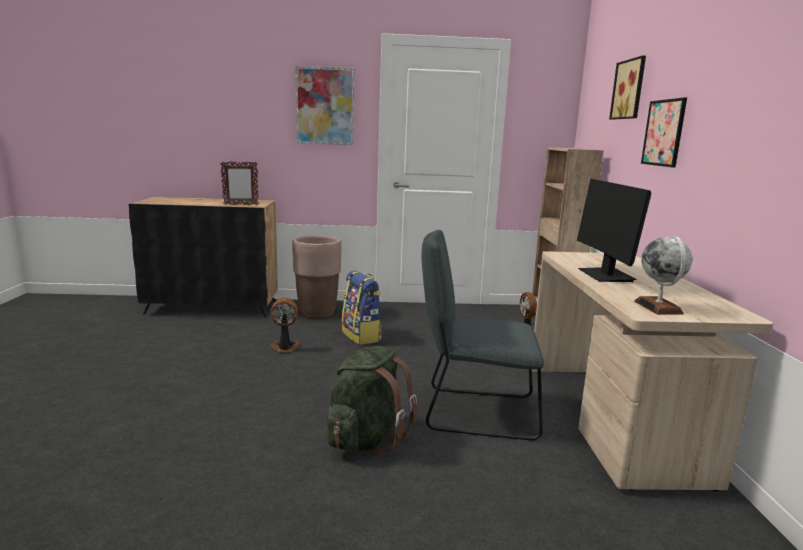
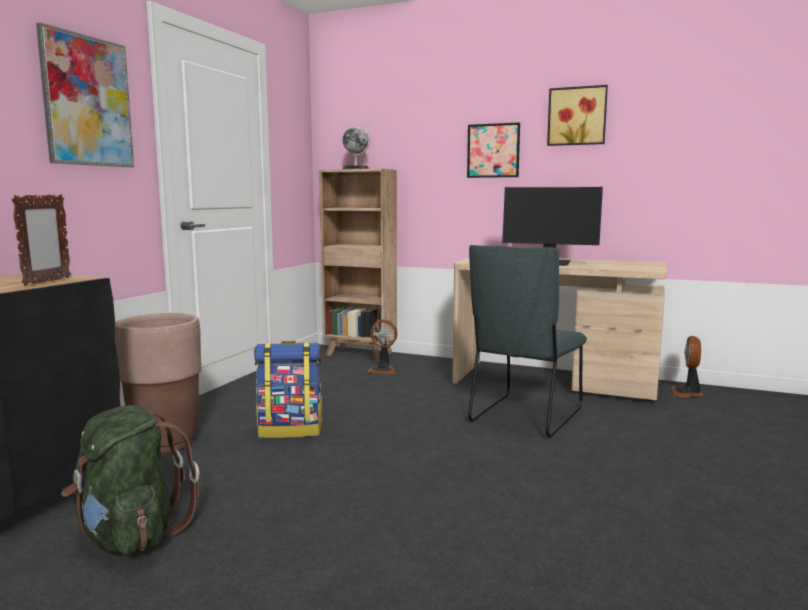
camera: 65 degrees left, 5 degrees down
(285, 348) = (273, 480): fan -> fan (687, 393)
(366, 438) = (556, 467): green backpack -> green backpack (130, 536)
(630, 89) = (425, 114): picture -> picture (577, 116)
(658, 307) = (636, 266): globe -> globe (356, 169)

